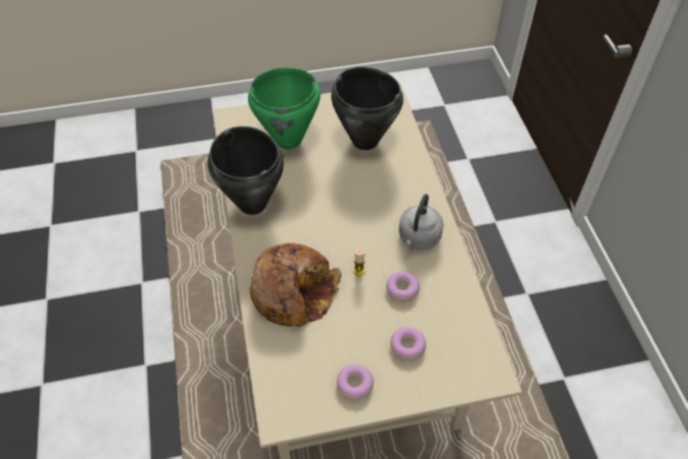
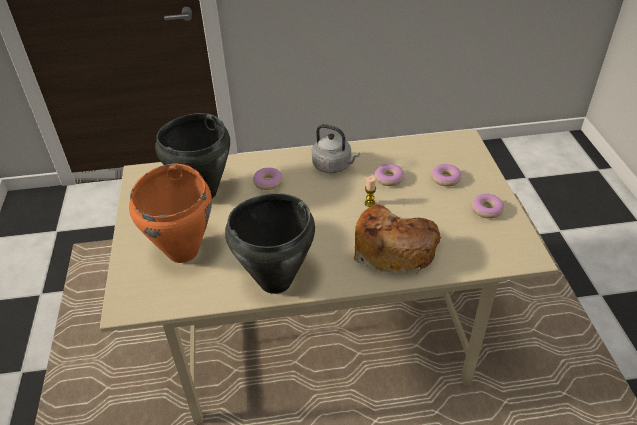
camera: 85 degrees left, 10 degrees down
(289, 140) = (184, 251): green cooking pot -> orange cooking pot
(385, 186) = (268, 182): none -> donut

